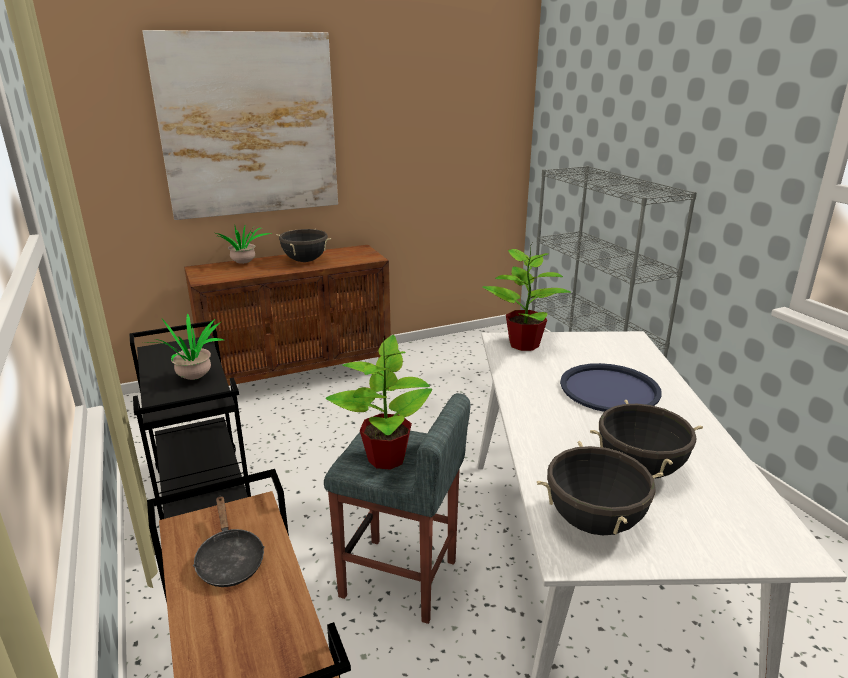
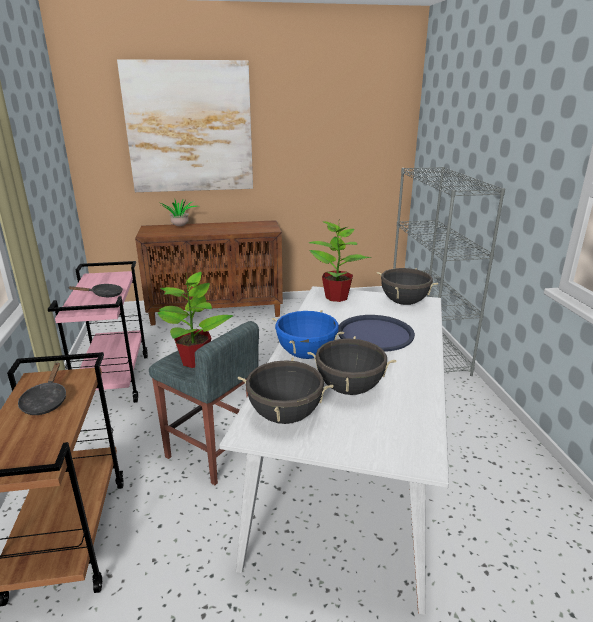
camera: 15 degrees right, 0 degrees up
(194, 377) = (104, 295): potted plant -> black frying pan
(202, 495) = (114, 379): black cart -> pink cart
(305, 261) = (222, 228): black cooking pot -> black cooking pot (404, 302)
(551, 430) = (306, 354): none -> blue cooking pot

